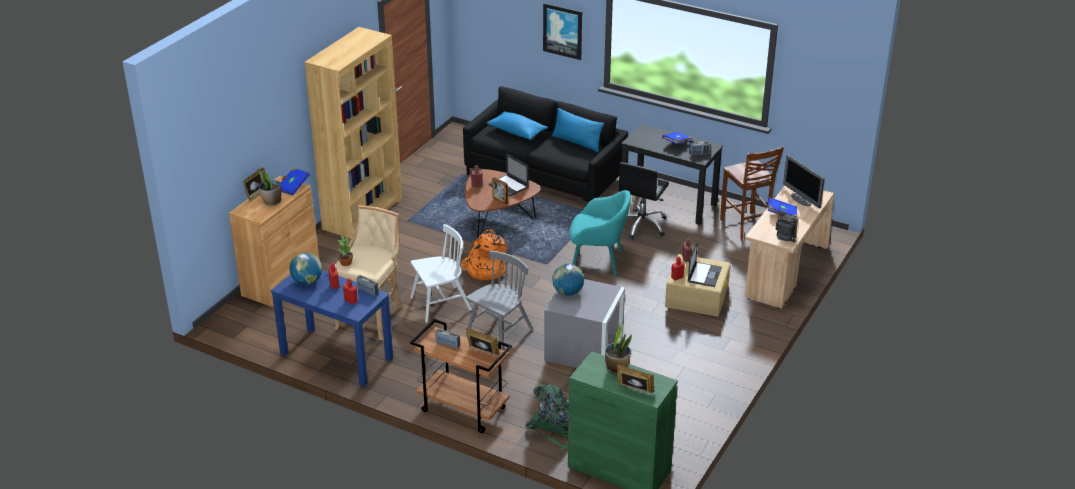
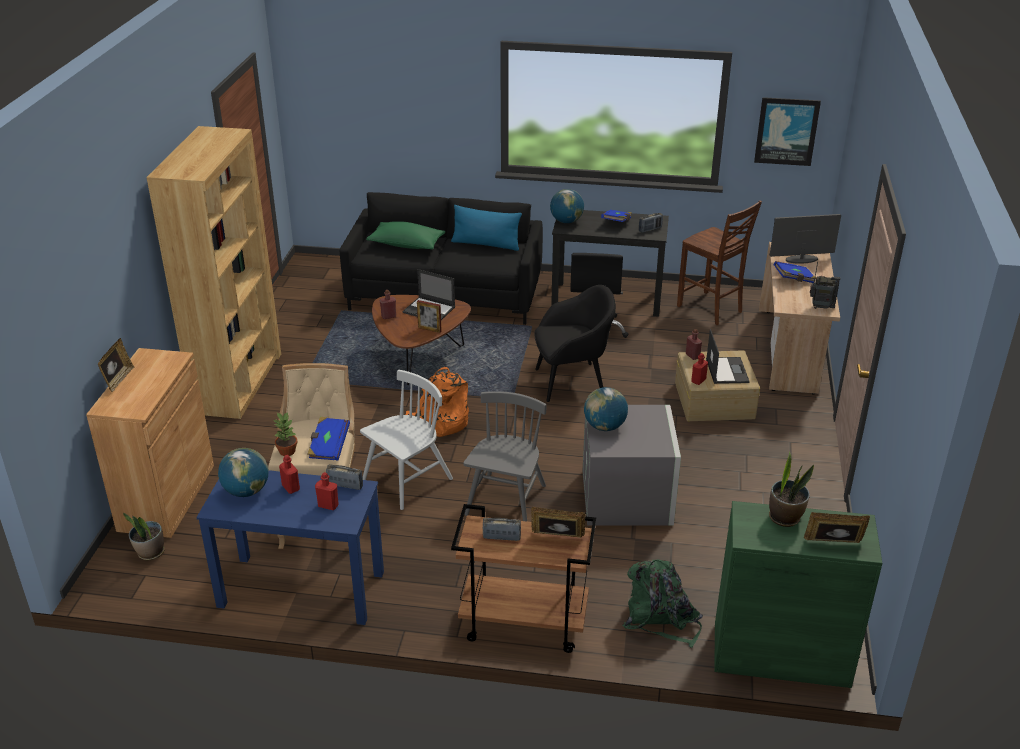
camera: 20 degrees left, 0 degrees up
(272, 202) = (146, 386): potted plant -> potted plant (150, 553)
(293, 187) = (167, 359): blue book -> blue book (328, 447)
(517, 132) = (406, 245): blue pillow -> green pillow
(563, 31) = (441, 108): picture -> picture (786, 131)
(598, 261) = (572, 382): turquoise armchair -> black armchair
(638, 135) = (566, 221): none -> globe
(801, 200) = (801, 259): monitor -> monitor turned 135 degrees clockwise

